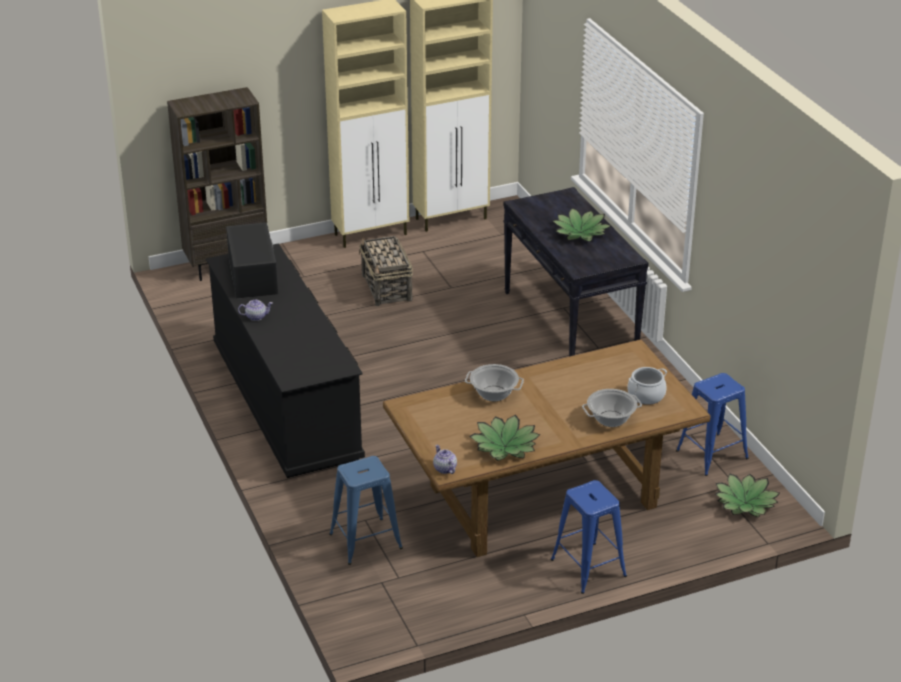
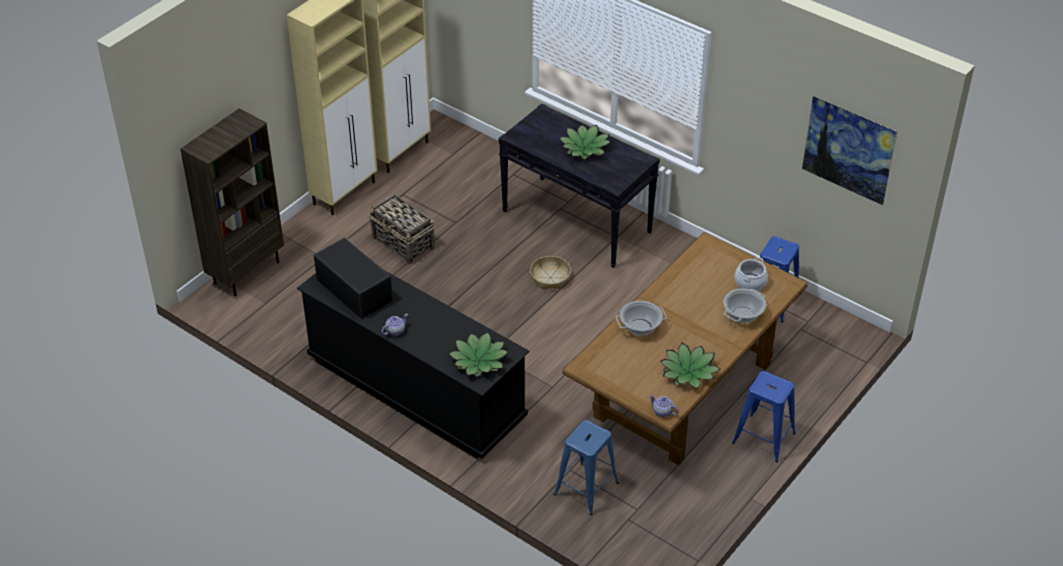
camera: 30 degrees left, 10 degrees up
(499, 359) = (550, 277): none -> basket
(745, 502) = (826, 334): potted plant -> potted plant (479, 360)
(793, 298) = (845, 169): none -> picture

